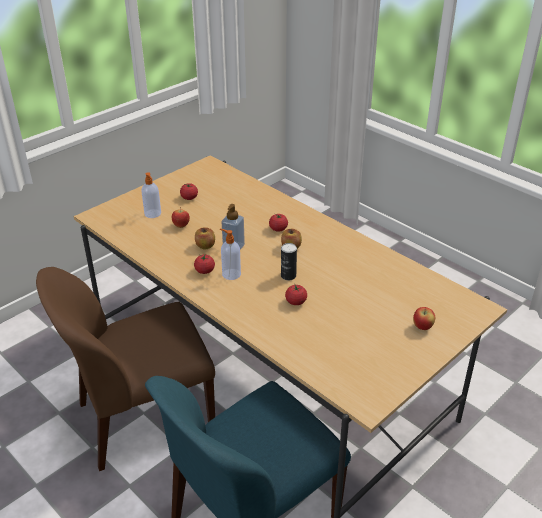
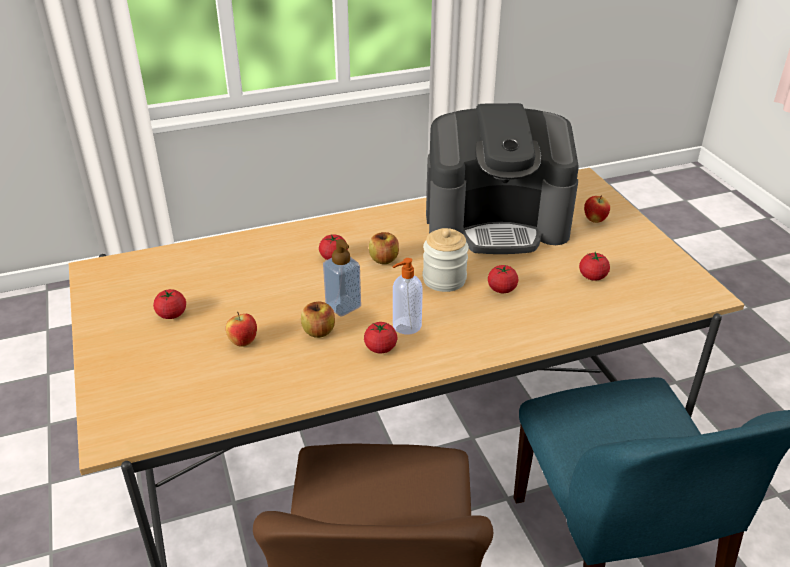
camera: 65 degrees left, 0 degrees up
(153, 214) = (179, 364): soap dispenser -> none
(288, 276) = (444, 279): can -> jar
(343, 340) = (592, 276): none -> tomato
(376, 281) = (496, 222): none -> coffee machine

